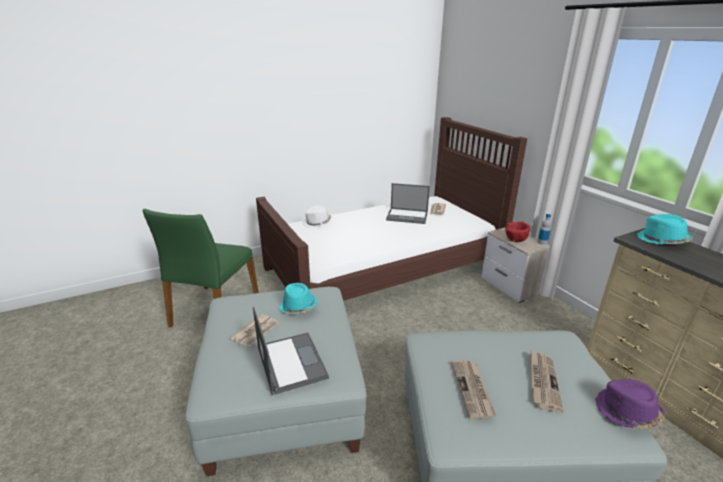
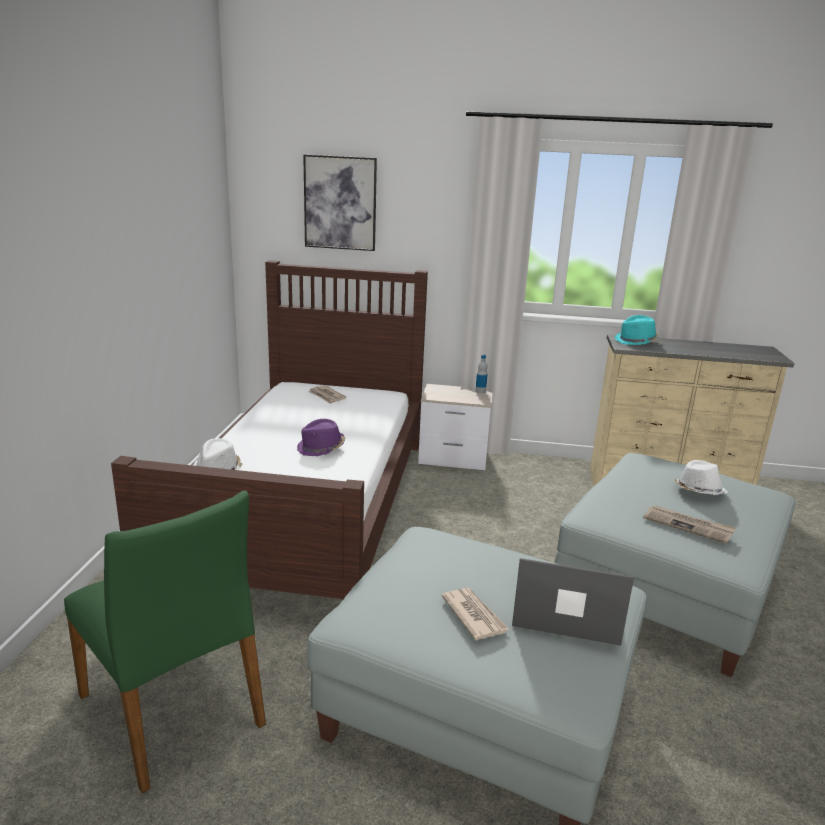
camera: 55 degrees left, 5 degrees down
(298, 307) = (449, 564): turquoise hat -> none
(407, 216) = (311, 415): laptop -> none
(487, 81) = (340, 203): none -> picture
(515, 241) = (460, 398): red bowl -> none
(542, 381) = (698, 491): newspaper -> white hat
(626, 412) = (751, 481): purple hat -> purple hat (321, 448)

